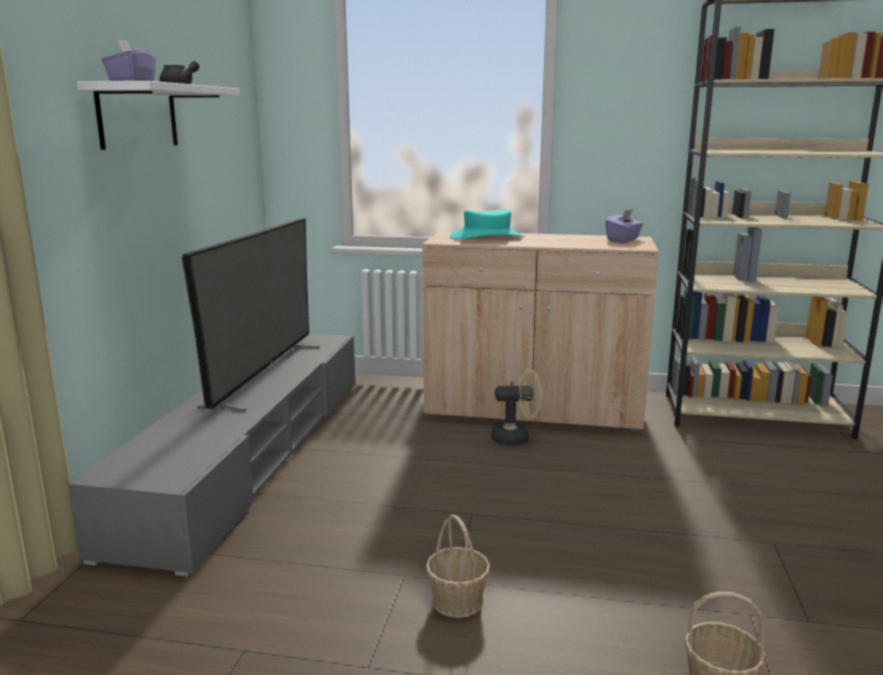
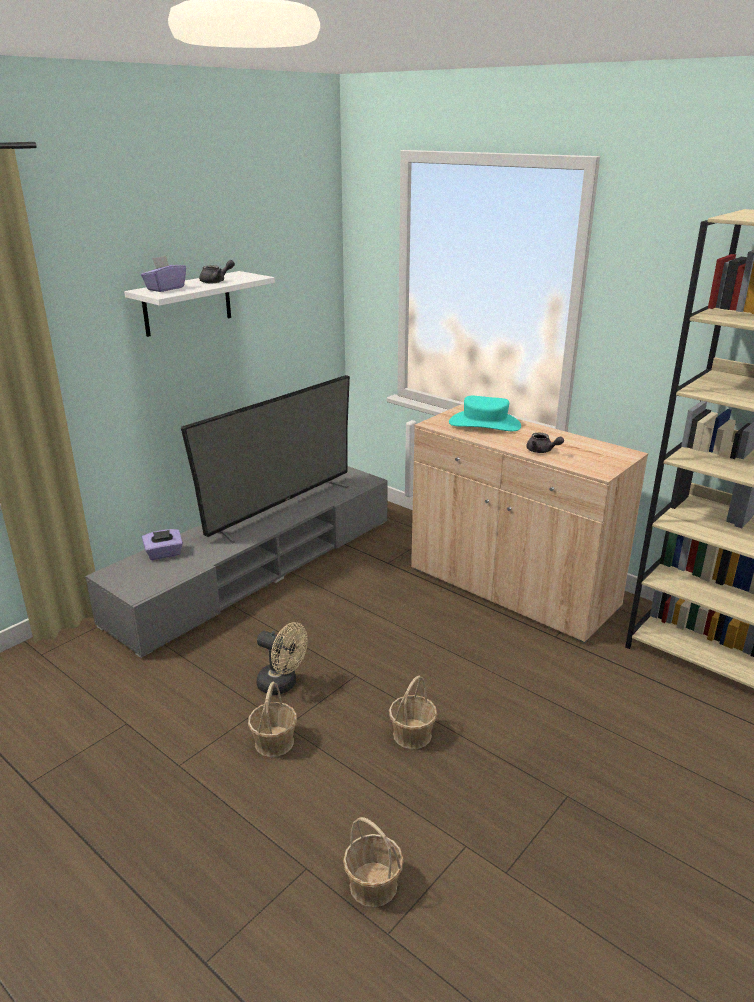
camera: 30 degrees right, 10 degrees up
(516, 438) = (464, 615): beige fan -> beige fan (282, 685)
(570, 244) = (542, 451): none -> grey teapot
(589, 543) = (412, 735): none -> basket
(623, 239) = (608, 453): purple tissue box -> purple tissue box (164, 554)

